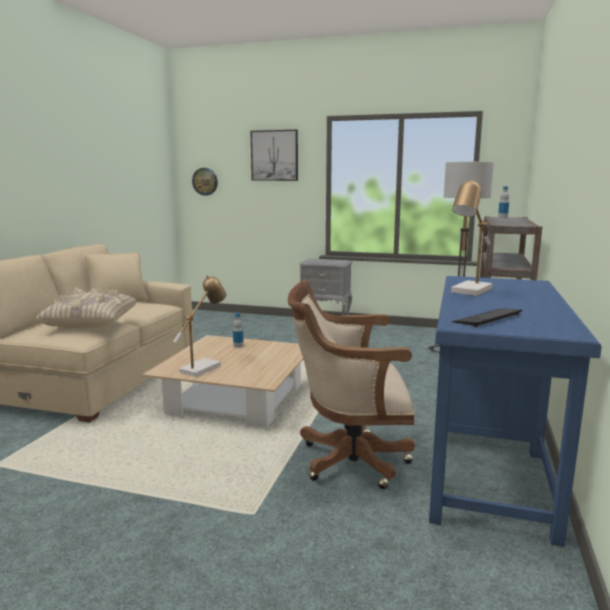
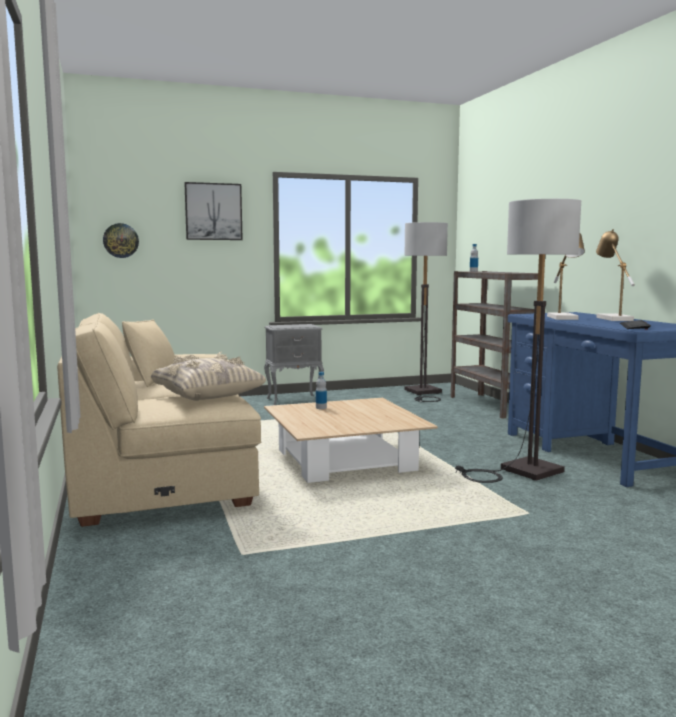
camera: 35 degrees left, 5 degrees down
(203, 367) = (337, 424): table lamp -> table lamp (611, 318)
(348, 461) = (517, 473): office chair -> floor lamp

